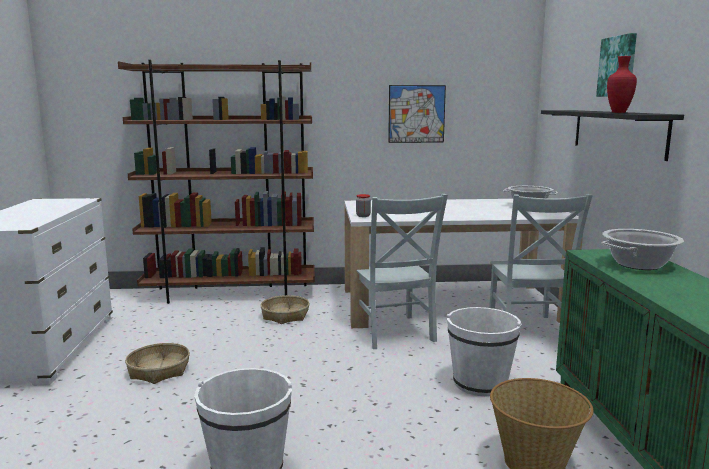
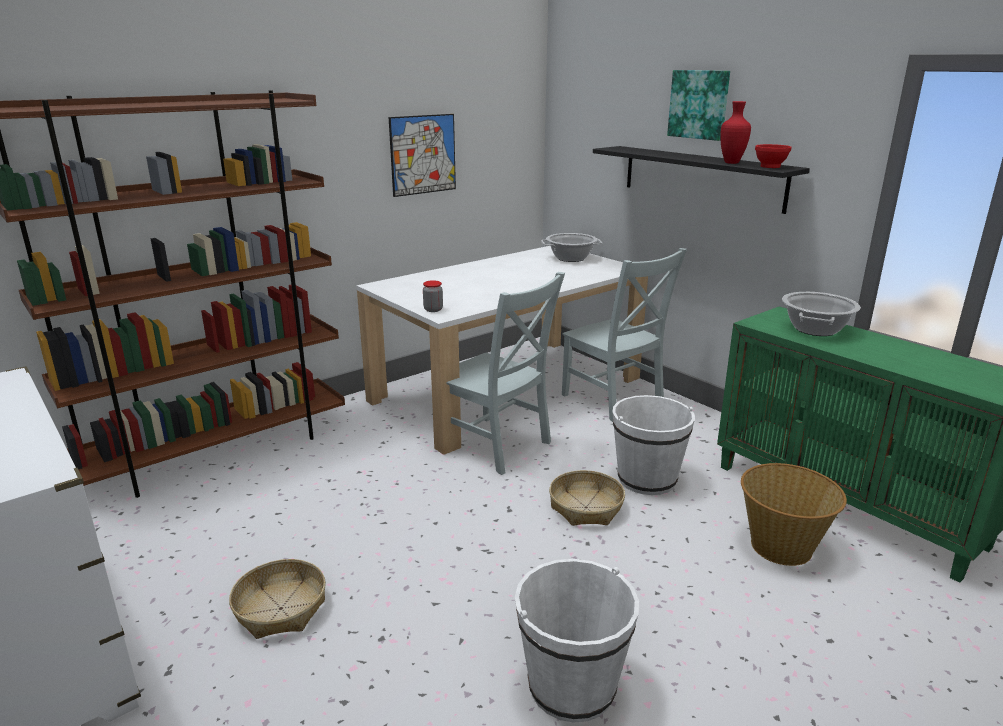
camera: 35 degrees left, 10 degrees up
(285, 316) = (341, 462): basket -> basket (585, 507)
(644, 113) = (770, 166): none -> red bowl

